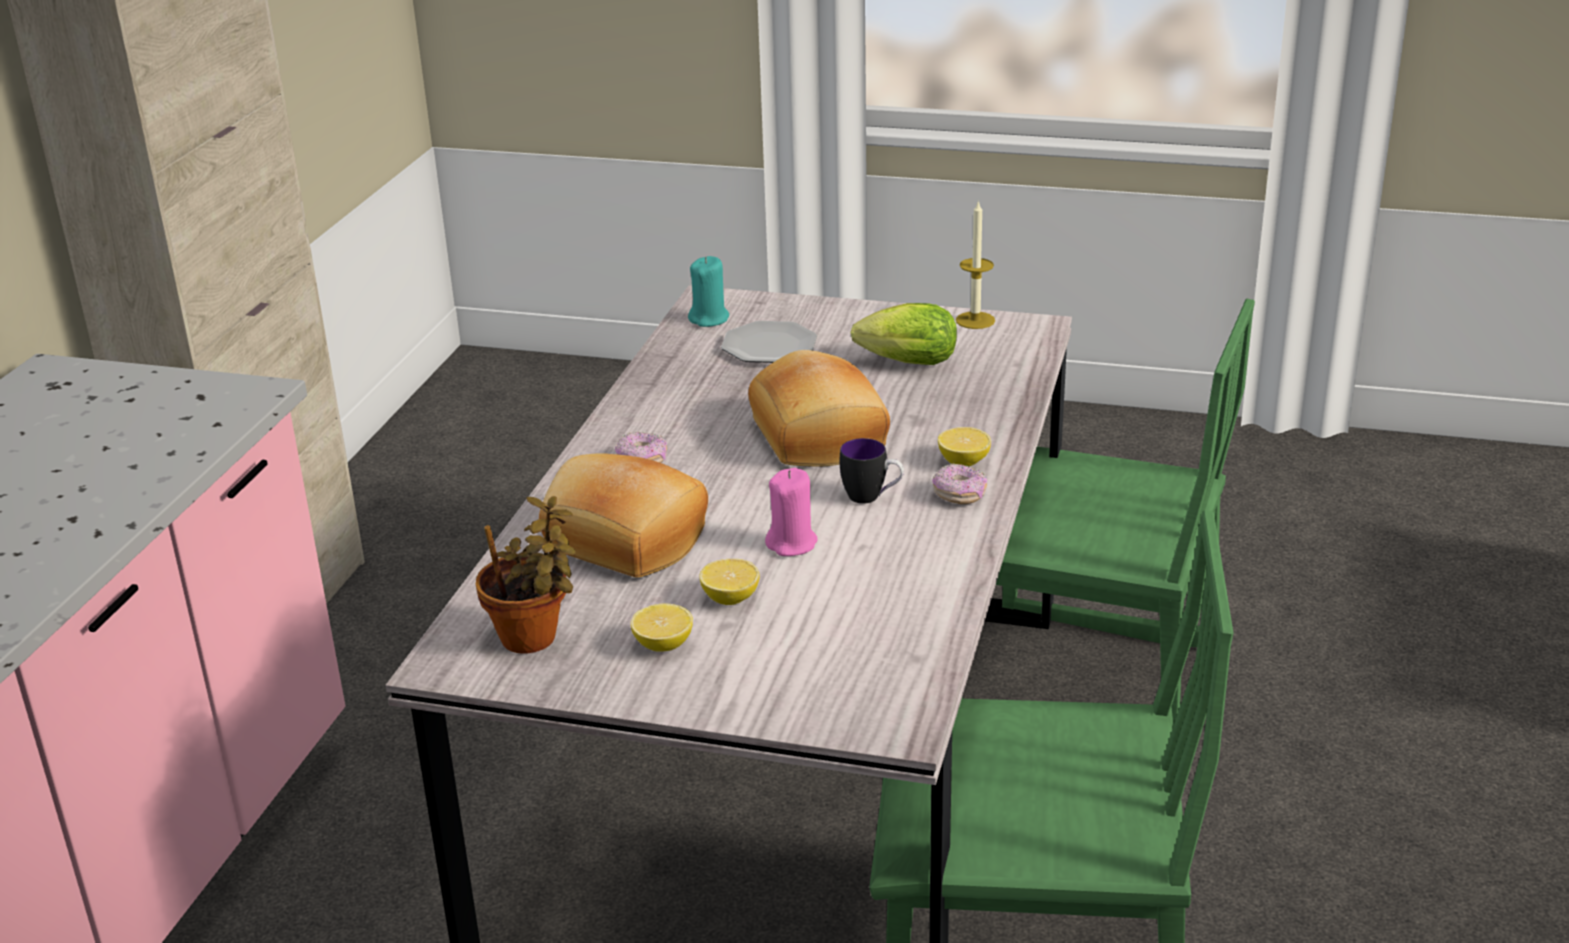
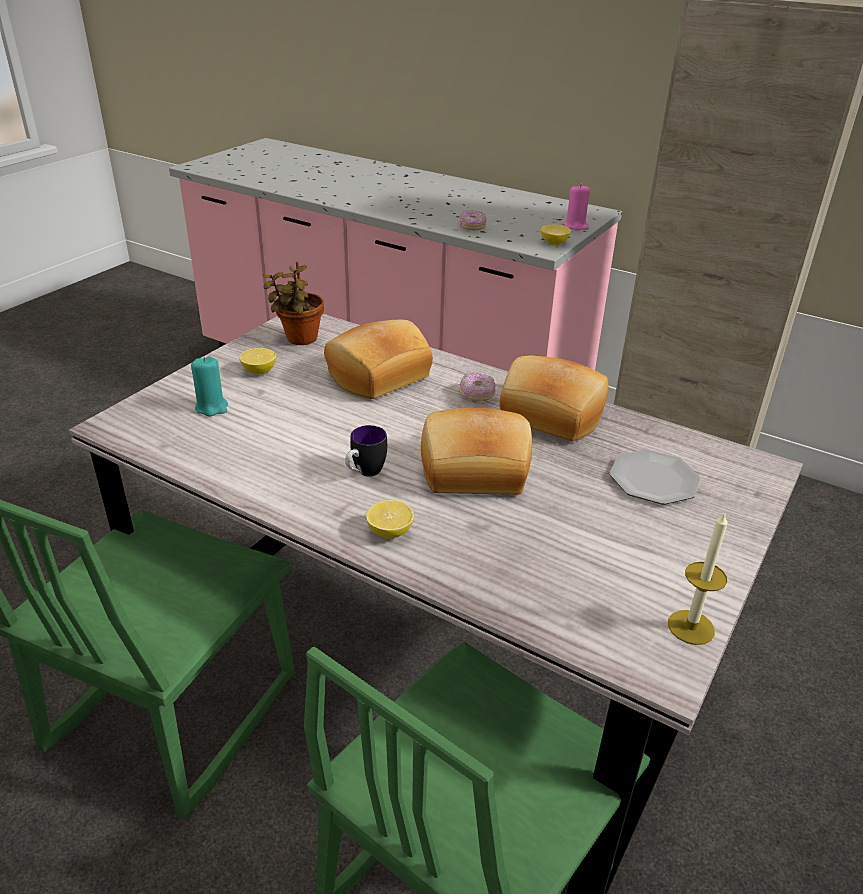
camera: 105 degrees right, 5 degrees up
(671, 409) = (550, 416): none -> bread
(709, 319) = (719, 460): turquoise candle -> turquoise candle (212, 407)
(730, 598) = (286, 397): lemon -> lemon (554, 243)
(792, 544) = (329, 429): pink candle -> pink candle (576, 226)
(903, 363) = (596, 547): lettuce -> none
(959, 495) = (338, 515): donut -> donut (472, 227)

